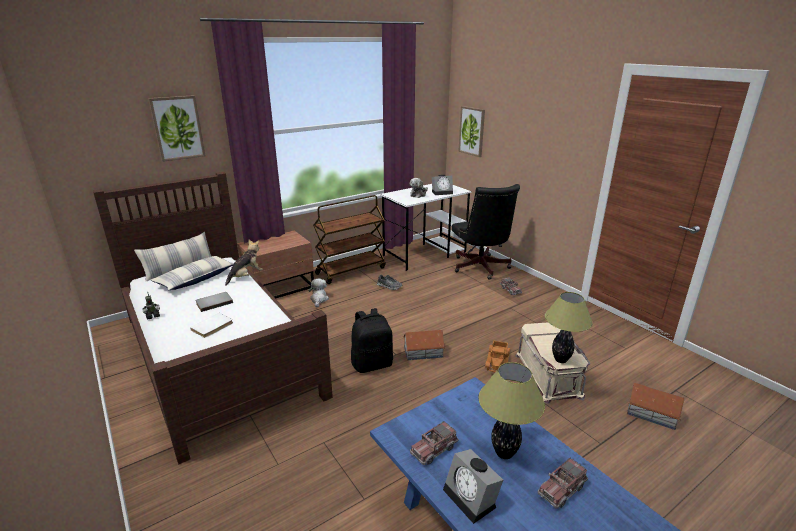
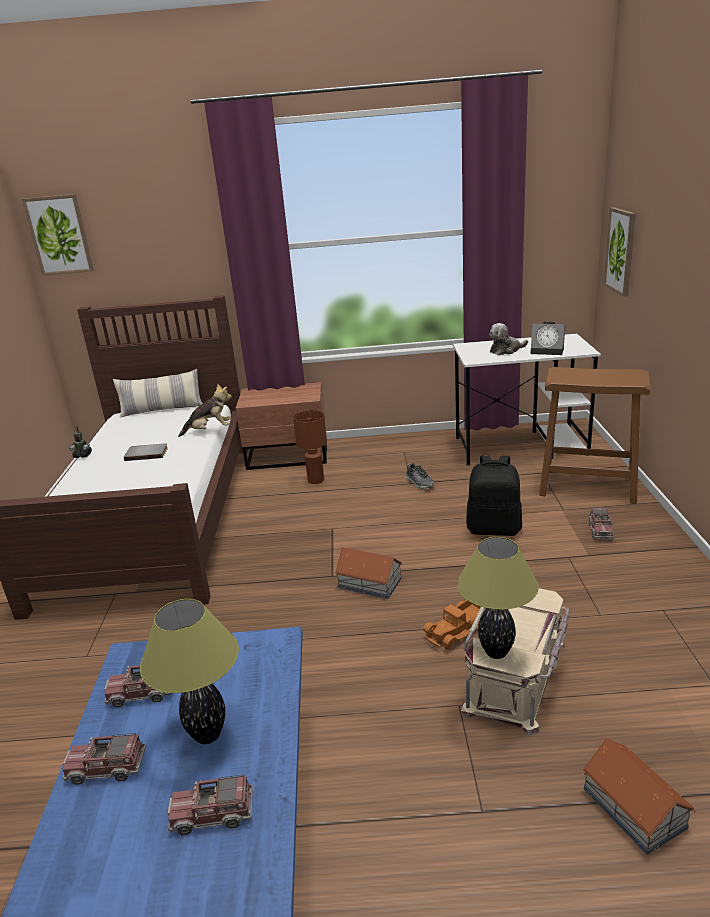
camera: 35 degrees right, 0 degrees up
(177, 128) = (172, 238): picture -> picture (59, 235)
(196, 279) = (161, 424): pillow -> none
(213, 327) = (115, 480): white book -> none
(319, 299) = (315, 480): plush toy -> brown table lamp
(351, 270) = (393, 451): brown cart -> none
(372, 364) = (292, 578): black backpack -> black backpack (494, 529)
(472, 498) = (107, 768): alarm clock -> toy truck
(481, 268) = (587, 485): black office chair -> brown stool

